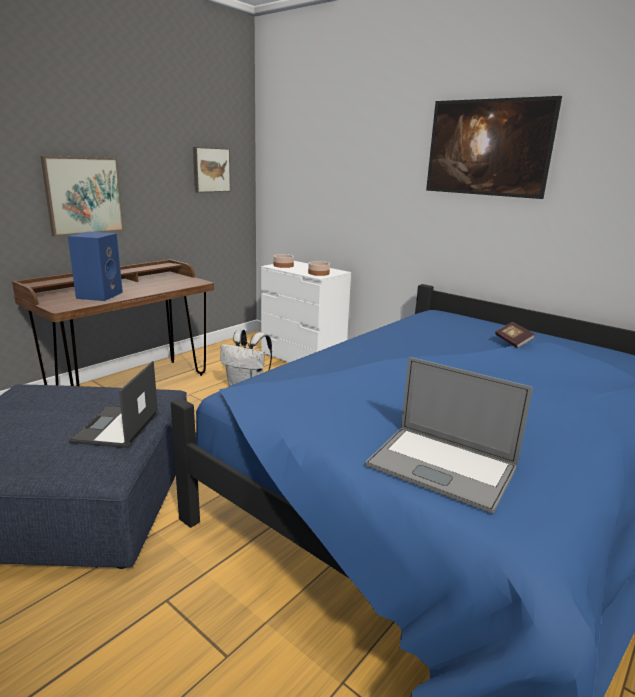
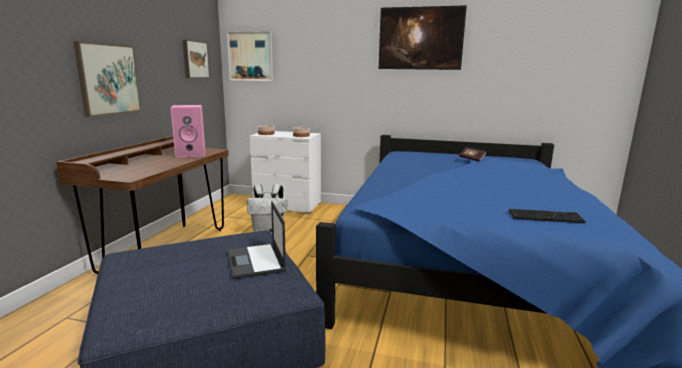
camera: 25 degrees left, 5 degrees down
(99, 295) = (146, 166): blue speaker -> none
(166, 284) = (191, 154): none -> pink speaker
(283, 166) = (250, 56): none -> picture
(441, 467) = (545, 217): laptop -> keyboard

